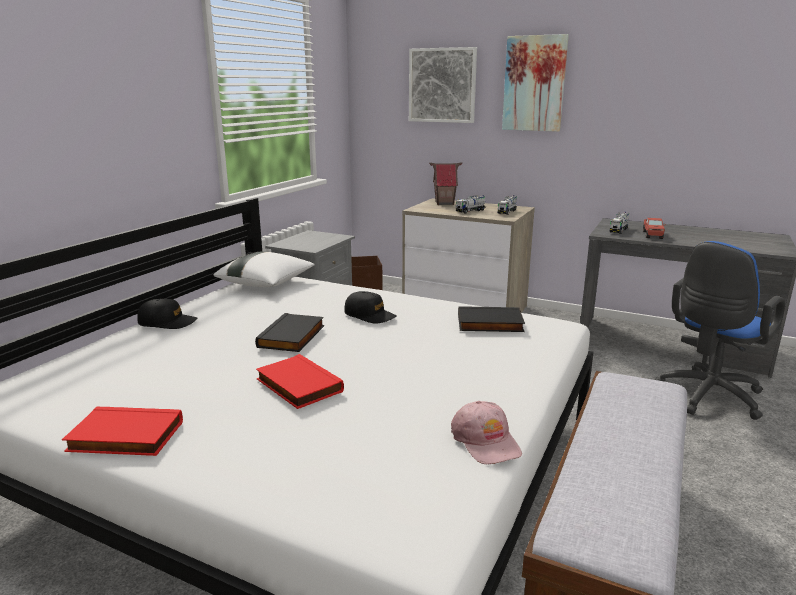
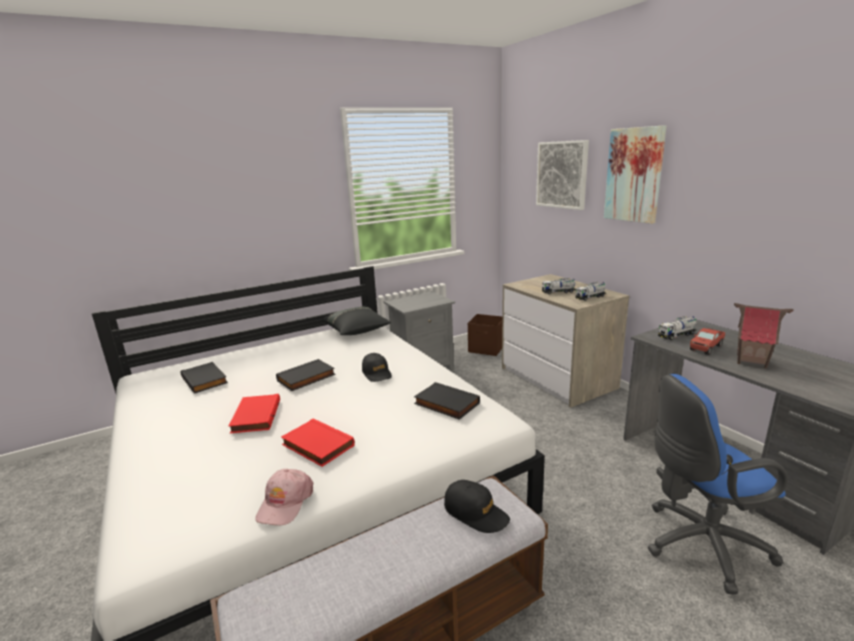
camera: 35 degrees right, 0 degrees up
(124, 438) = (142, 421): red book -> red book (316, 446)
(136, 371) = (205, 380): none -> black book
(167, 322) = (266, 349): black cap -> black cap (476, 512)
(266, 284) = (357, 331): white pillow -> black pillow
(444, 203) = (551, 280): toy house -> toy house (751, 361)

